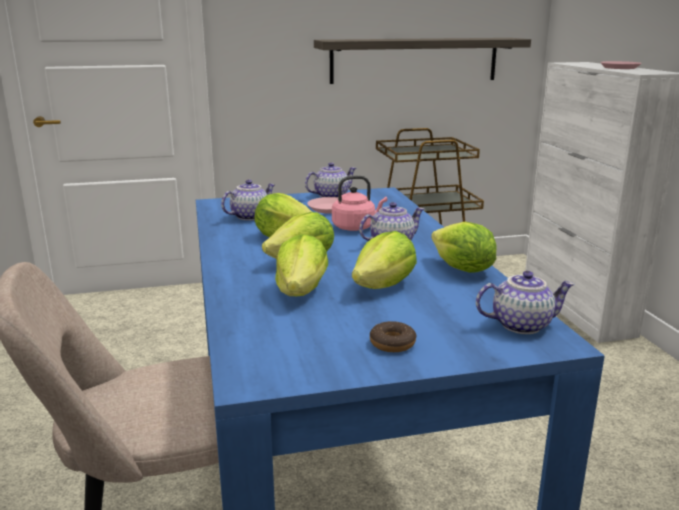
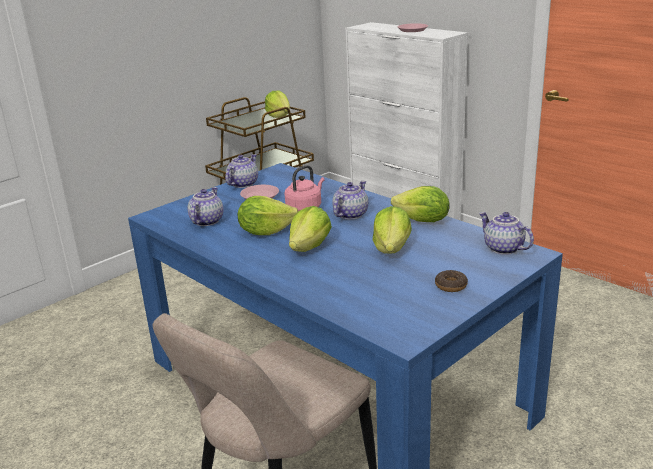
camera: 30 degrees left, 5 degrees up
(301, 291) = (344, 270): lettuce -> lettuce (279, 116)
(414, 60) = (224, 37): shelf -> none
(521, 324) = (502, 248): teapot -> teapot turned 90 degrees counterclockwise

